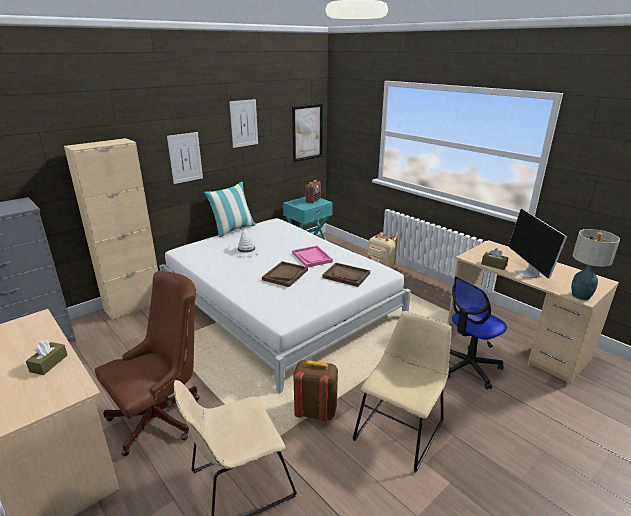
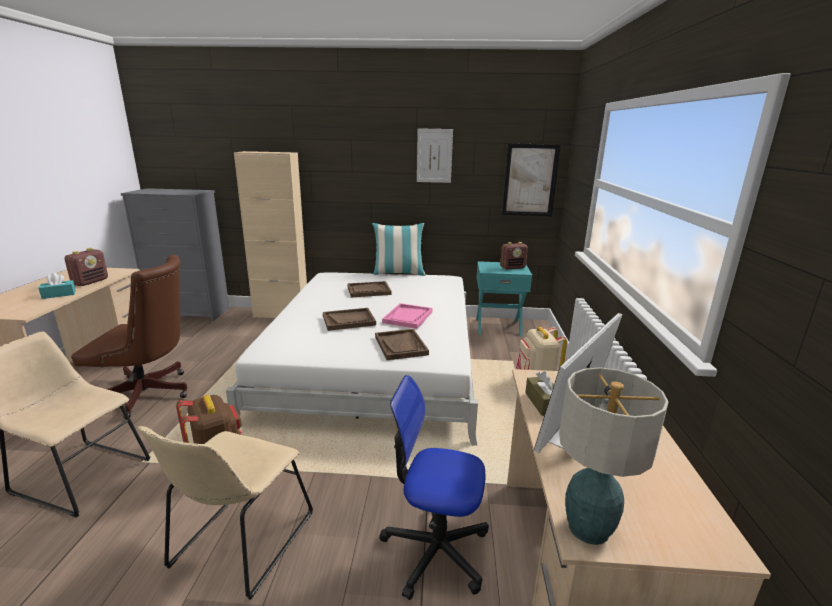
camera: 45 degrees right, 5 degrees down
(39, 340) = (90, 282): none -> radio
(49, 363) = (59, 294): brown tissue box -> turquoise tissue box
(185, 157) = (358, 183): picture -> none
(246, 250) = (368, 290): white hat -> brown tray
(401, 428) = (239, 543): beige chair -> beige chair turned 120 degrees clockwise

